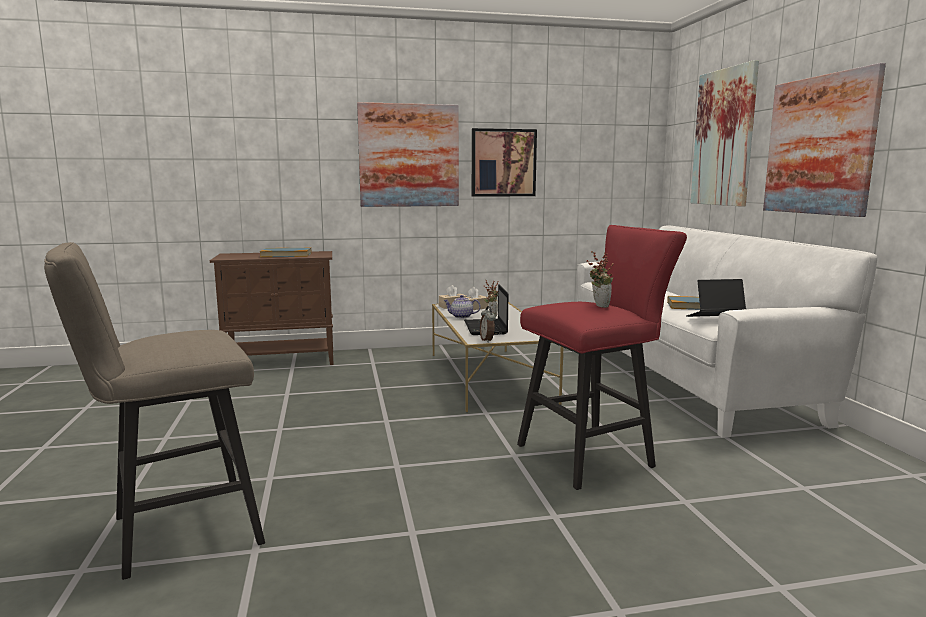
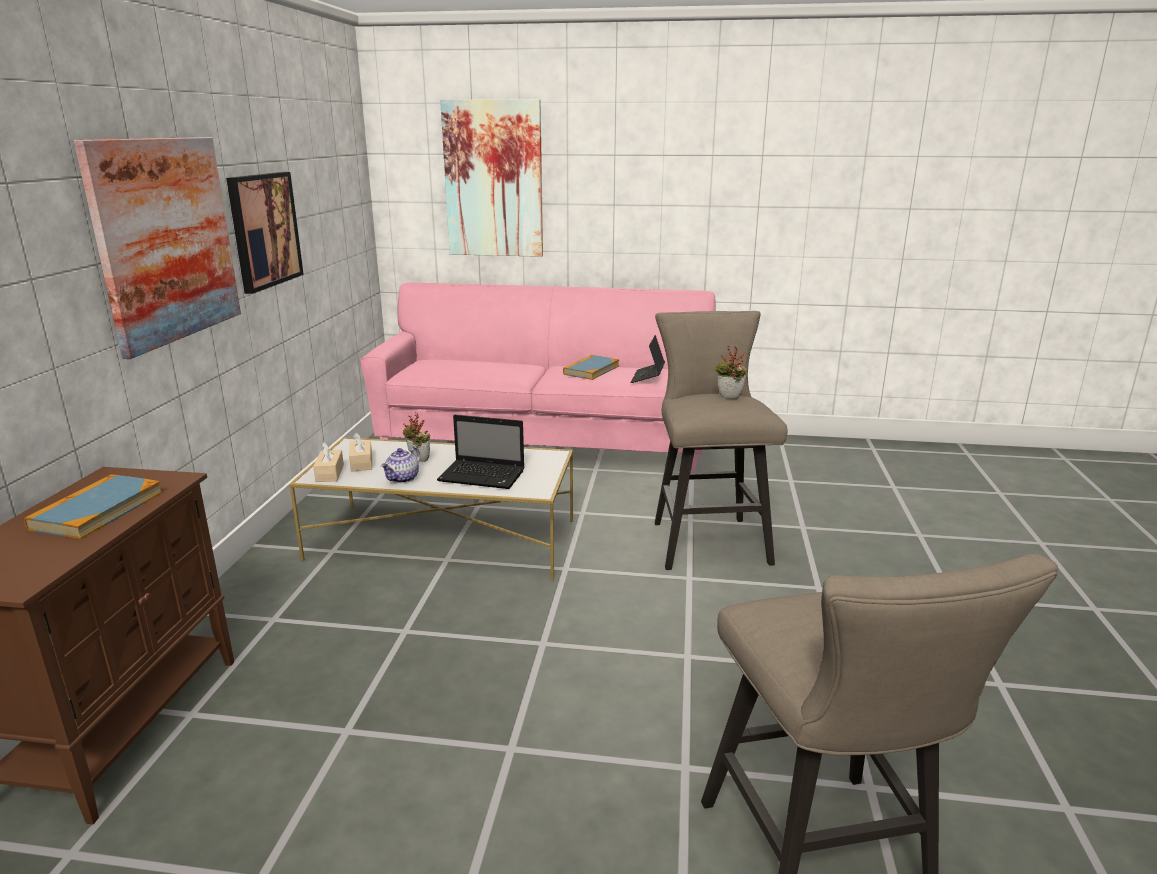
camera: 70 degrees left, 10 degrees up
(487, 340) = (543, 485): alarm clock -> none
(593, 455) = (706, 539): red stool -> beige stool
(683, 377) = (545, 445): white sofa -> pink sofa
(819, 145) = (637, 198): picture -> none

